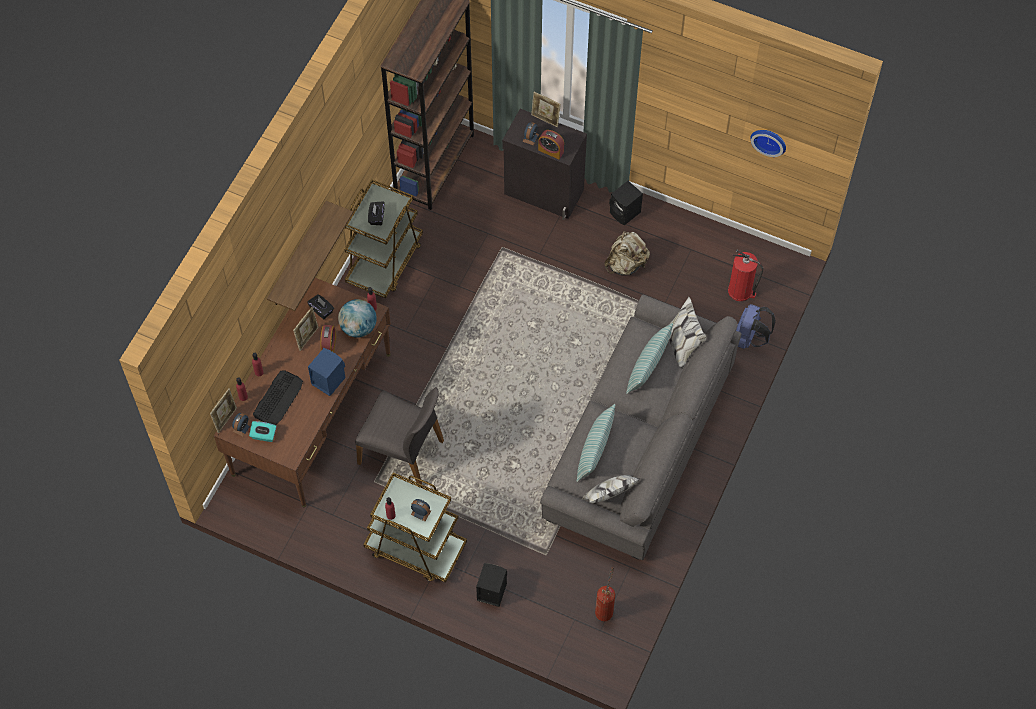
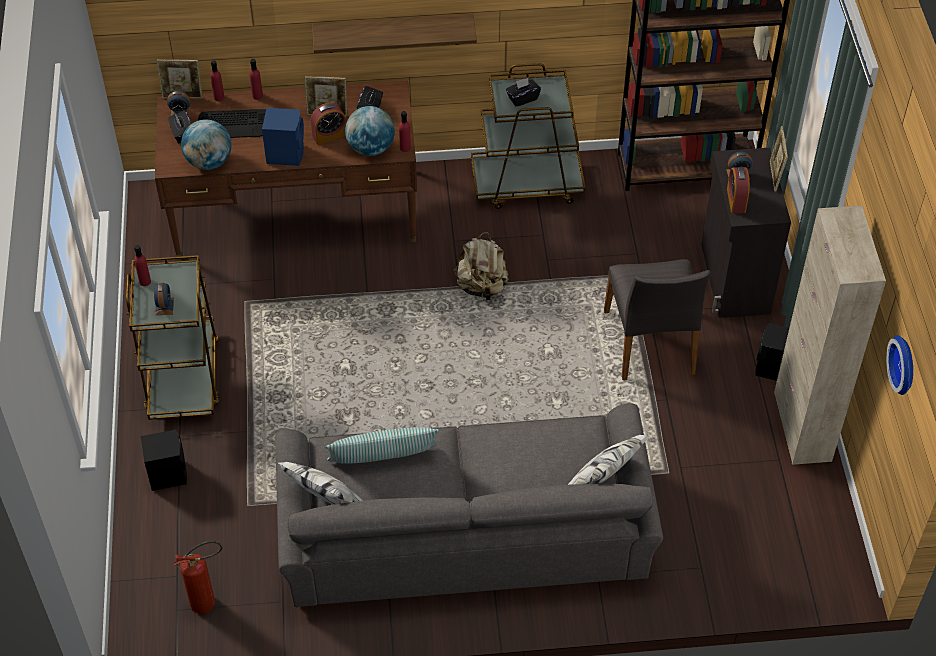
camera: 60 degrees right, 10 degrees down
(263, 435) = (182, 134): turquoise tissue box -> black tissue box
(303, 430) = (209, 162): none -> globe
(402, 451) = (299, 308): grey chair -> grey chair (651, 343)
(626, 264) = (702, 403): beige backpack -> beige backpack (482, 286)
(648, 366) = (540, 460): pillow -> none
(675, 224) = (802, 426): none -> beige cabinet
(740, 291) = (762, 542): fire extinguisher -> none
(749, 338) = (700, 584): blue backpack -> none

